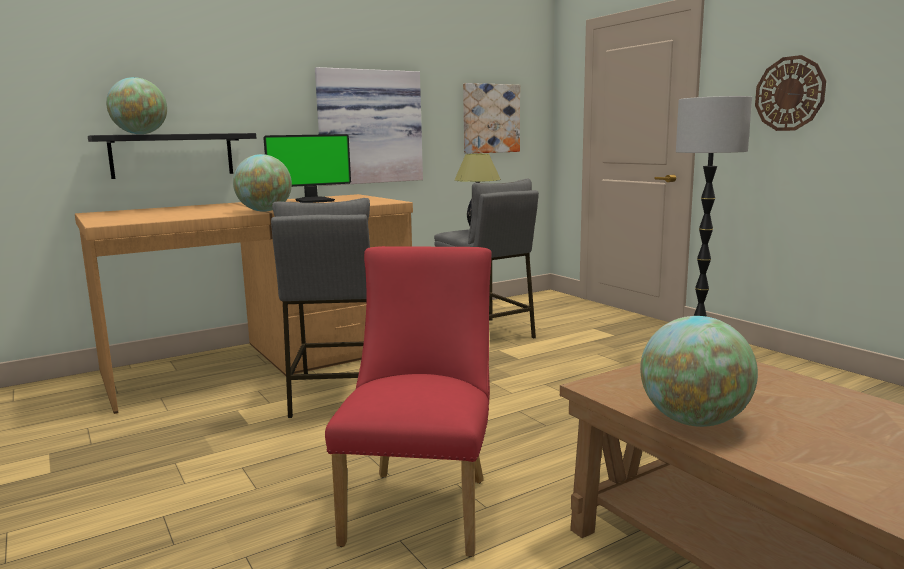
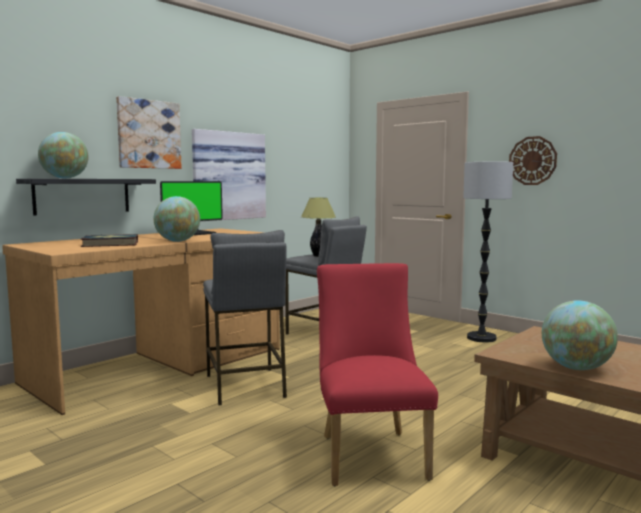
camera: 15 degrees left, 5 degrees down
(184, 213) = (110, 243): none -> book
(490, 118) = (309, 171): picture -> picture (149, 134)

